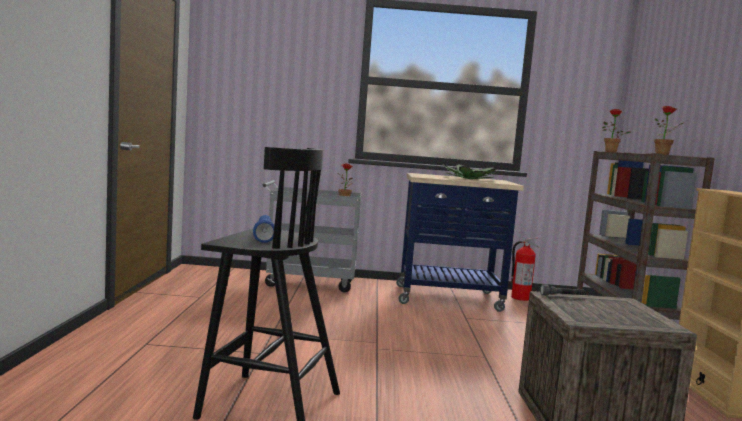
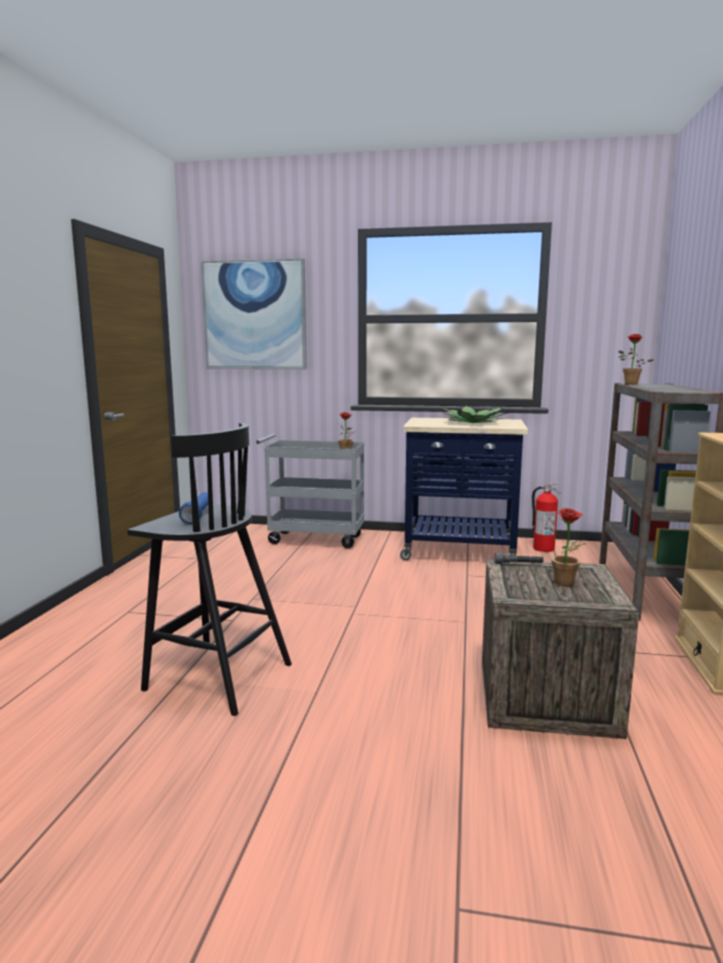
camera: 10 degrees right, 5 degrees up
(261, 67) = (254, 315): none -> picture
(664, 155) = (680, 389): potted plant -> potted plant (567, 584)

